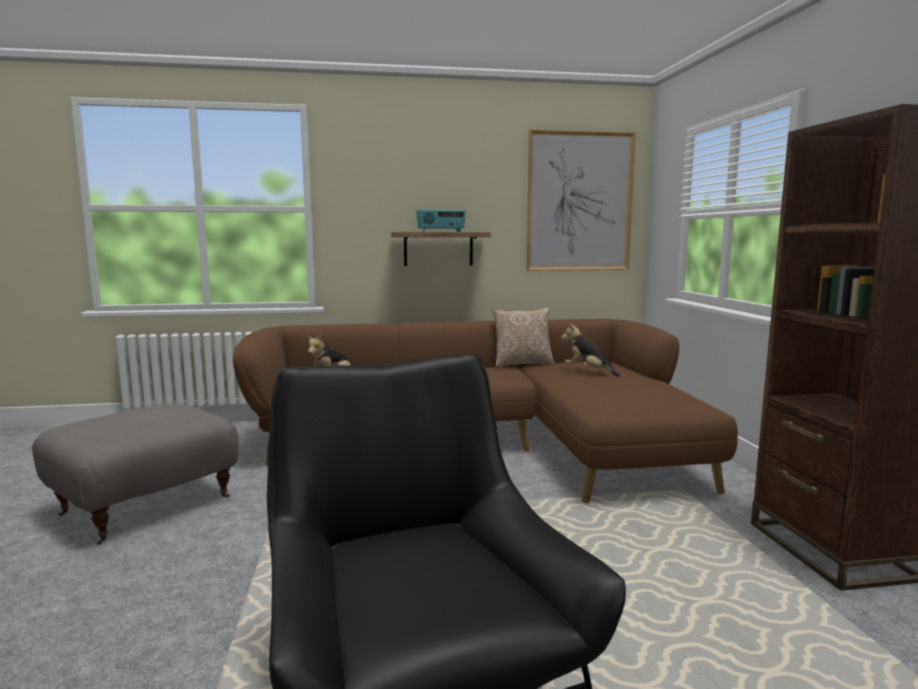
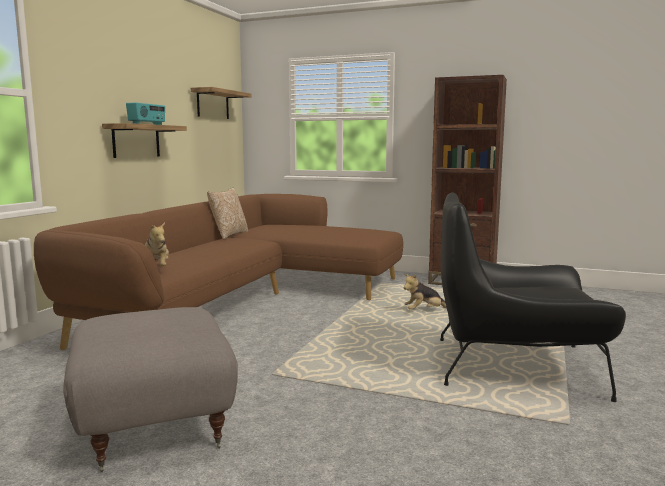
camera: 60 degrees left, 0 degrees up
(579, 202) = (213, 104): picture -> shelf
(588, 371) = (291, 228): plush toy -> plush toy (424, 311)

